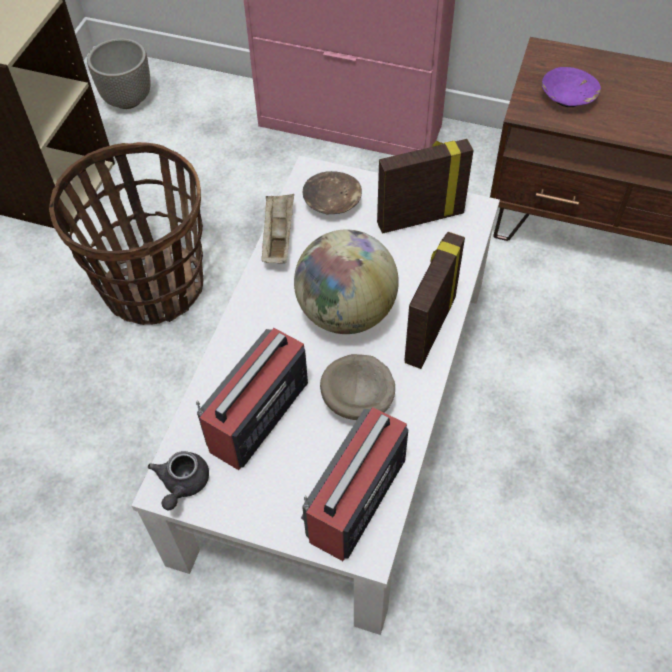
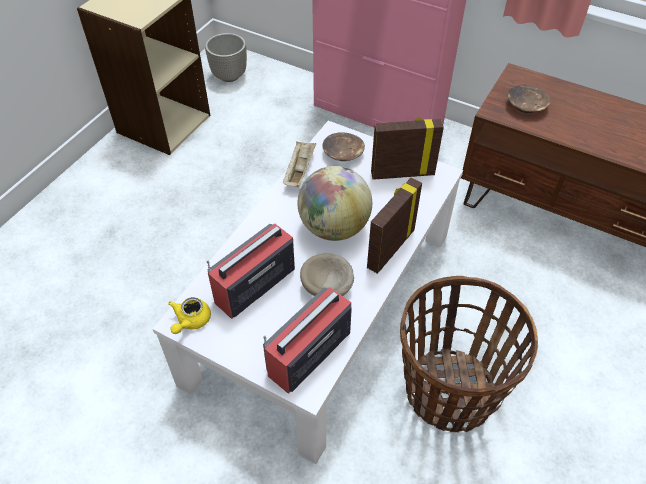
camera: 10 degrees right, 5 degrees down
(152, 286) = (215, 199): basket -> basket (448, 391)
(182, 484) = (190, 321): grey teapot -> yellow teapot
(568, 97) = (526, 106): purple bowl -> brown bowl

